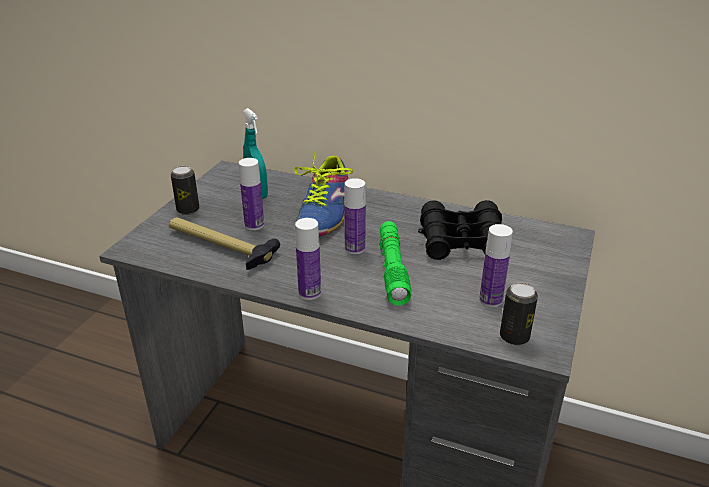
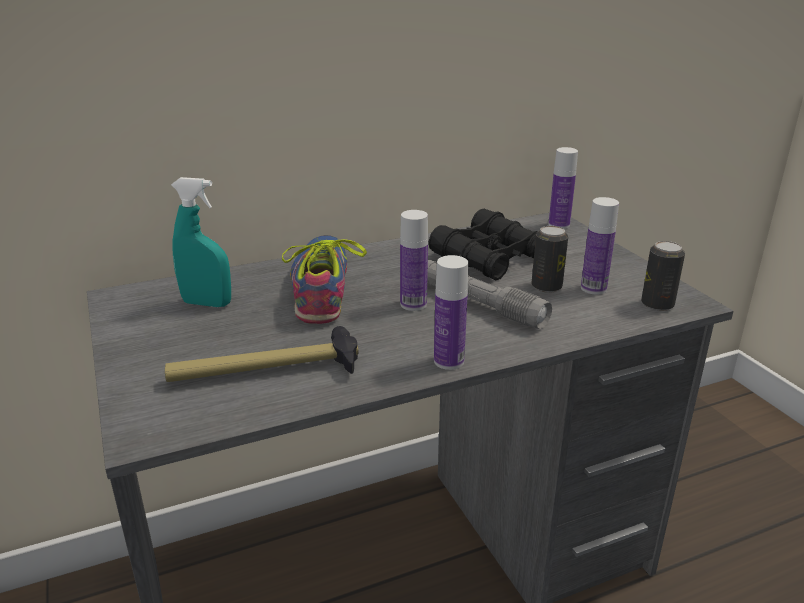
camera: 45 degrees left, 5 degrees down
(188, 210) = (144, 357): can -> can (546, 286)
(254, 225) = (265, 333): bottle -> bottle (559, 225)
(324, 212) = (321, 288): shoe -> shoe turned 150 degrees counterclockwise
(393, 269) = (479, 304): green flashlight -> grey flashlight

